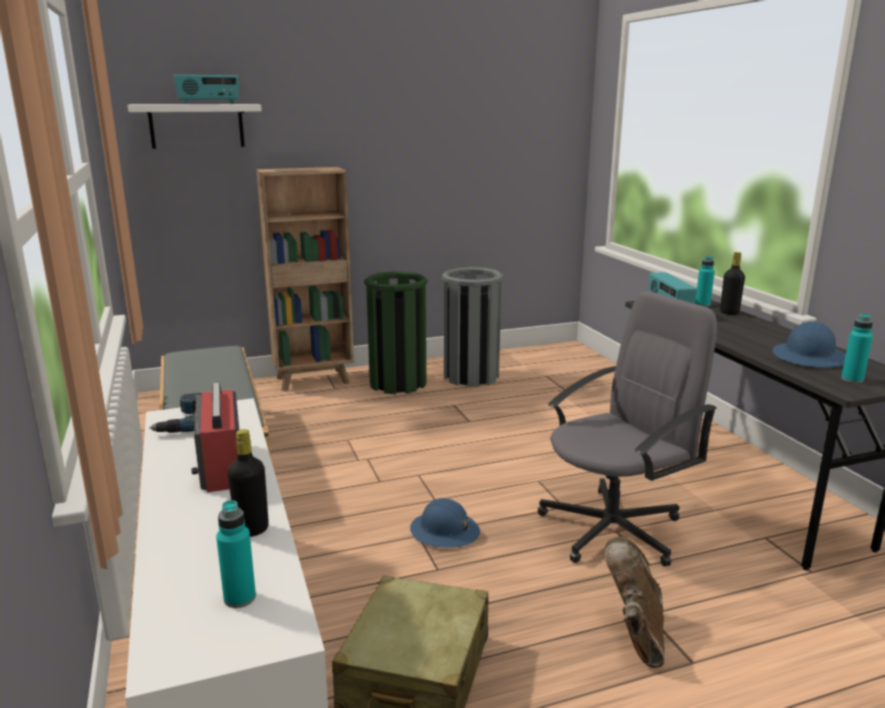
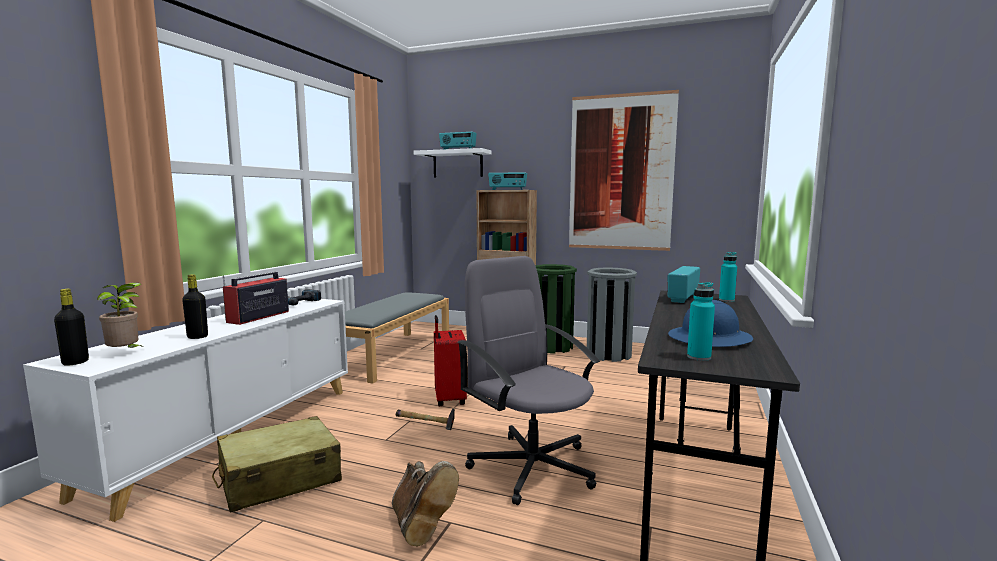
camera: 40 degrees right, 10 degrees down
(240, 598) = (126, 353): turquoise bottle -> potted plant
(303, 169) = (507, 189): none -> radio
(411, 492) = (448, 400): none -> red suitcase
(444, 532) = (426, 424): blue hard hat -> hammer
(447, 140) = (620, 173): none -> picture
(613, 529) = (531, 466): grey office chair -> grey office chair turned 135 degrees counterclockwise
(635, 633) = (420, 527): brown boot -> brown boot turned 105 degrees clockwise
(729, 313) = (735, 307): black bottle -> black bottle (75, 362)

